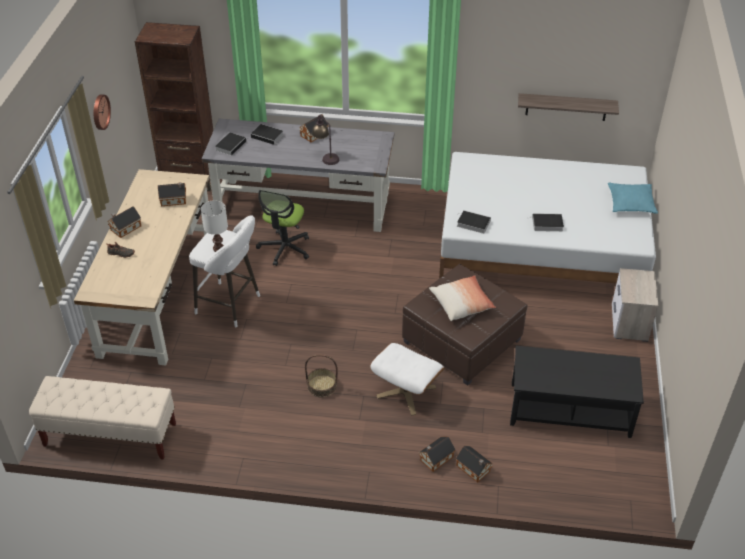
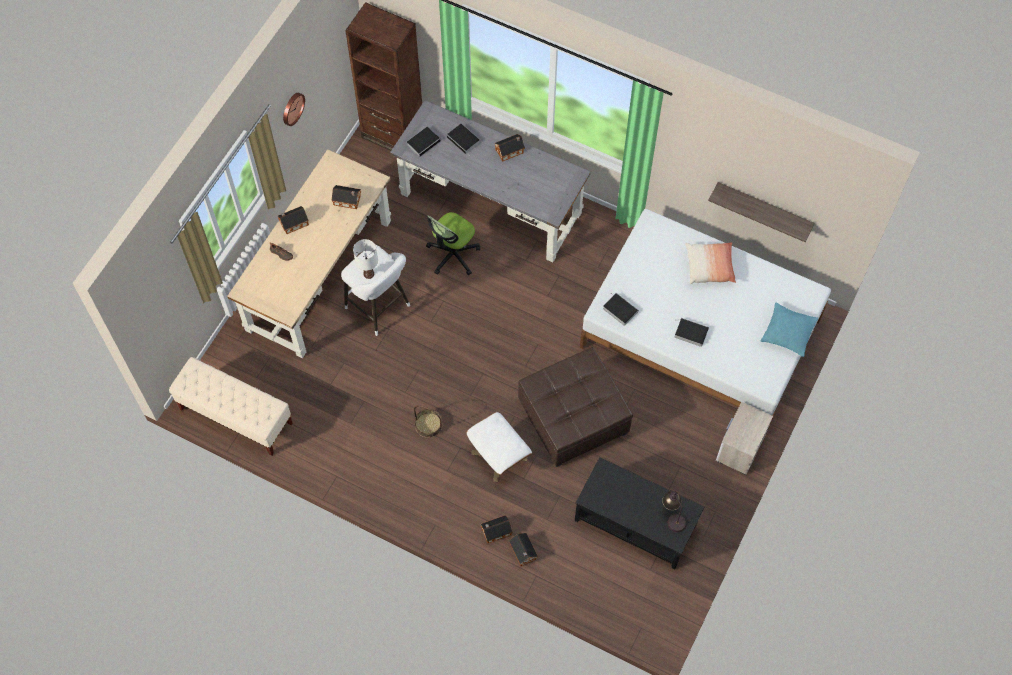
camera: 20 degrees right, 20 degrees up
(325, 157) = (509, 186): table lamp -> table lamp (672, 517)
(462, 304) = (572, 395): pillow -> pillow (709, 267)

